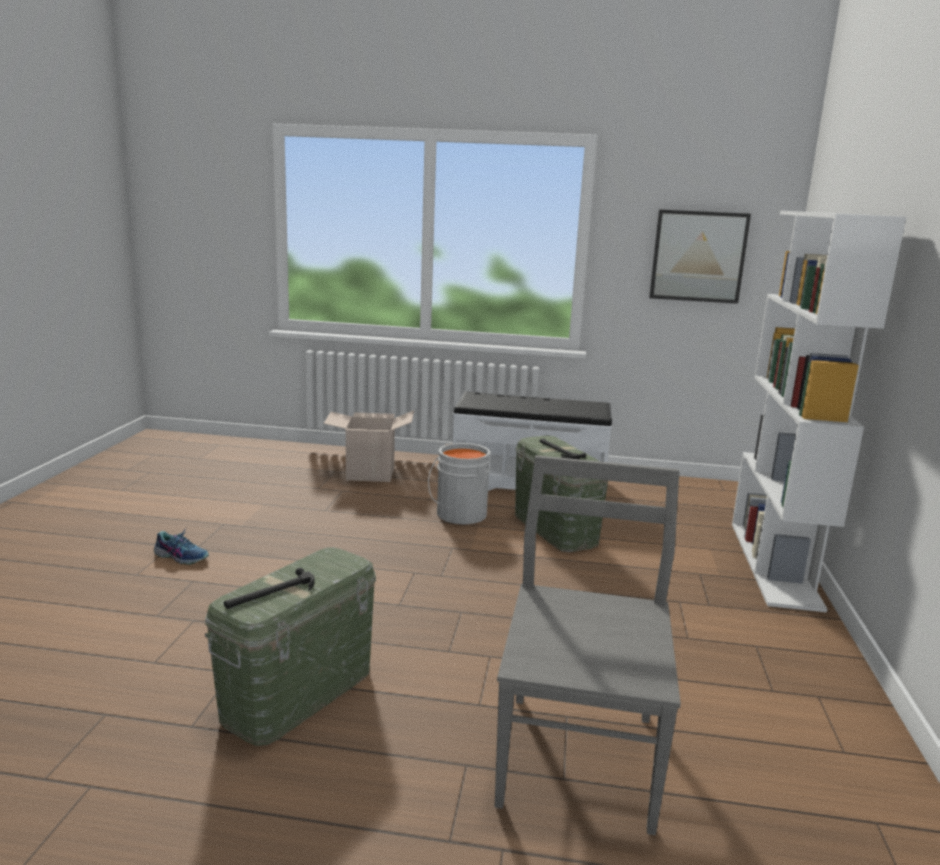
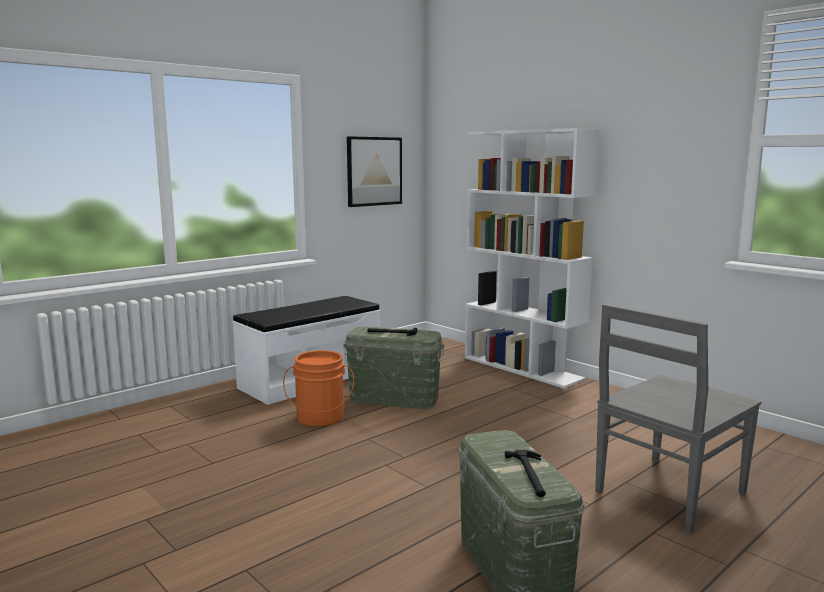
camera: 50 degrees left, 5 degrees down
(181, 556) = (180, 562): shoe -> none
(370, 473) = (177, 422): cardboard box -> none
(459, 515) = (320, 418): grey bucket -> orange bucket
(579, 755) = (667, 493): grey chair -> grey chair turned 90 degrees counterclockwise

